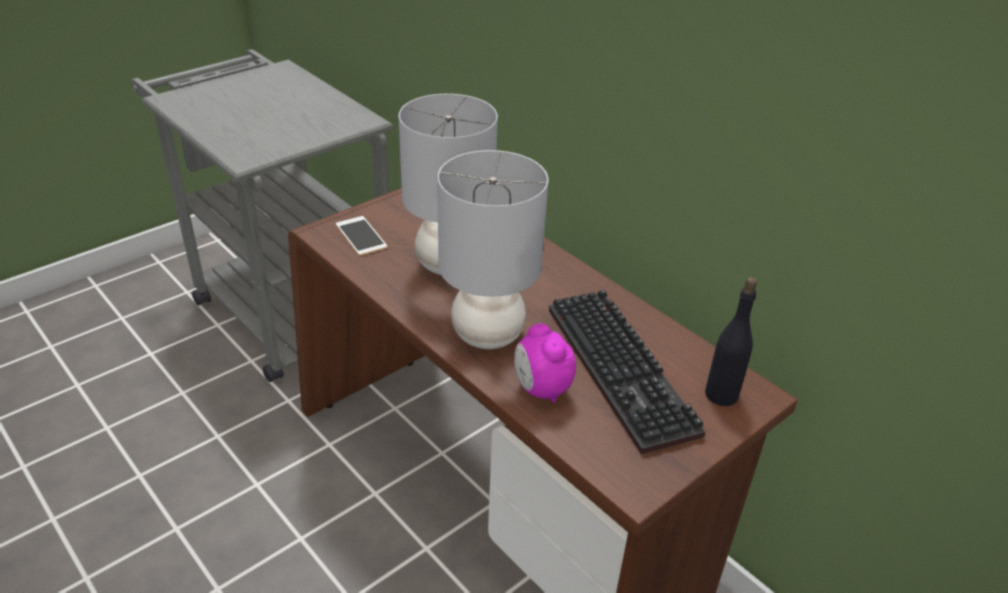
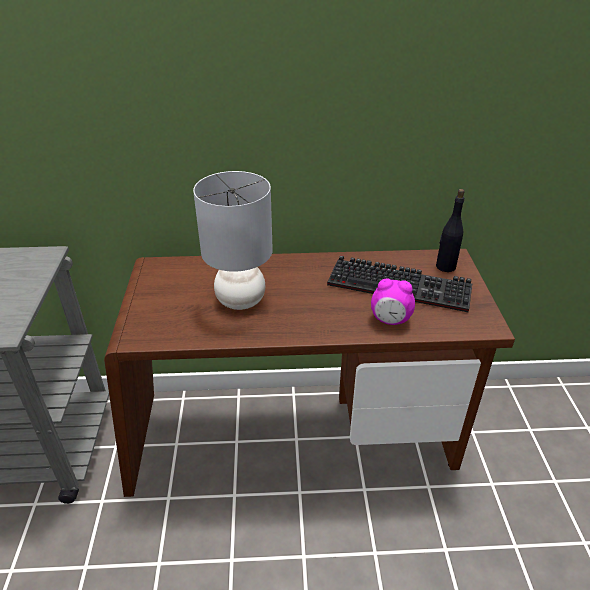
camera: 50 degrees left, 0 degrees up
(361, 236) = (162, 322): phone -> none
(487, 335) = (324, 317): grey table lamp -> none

